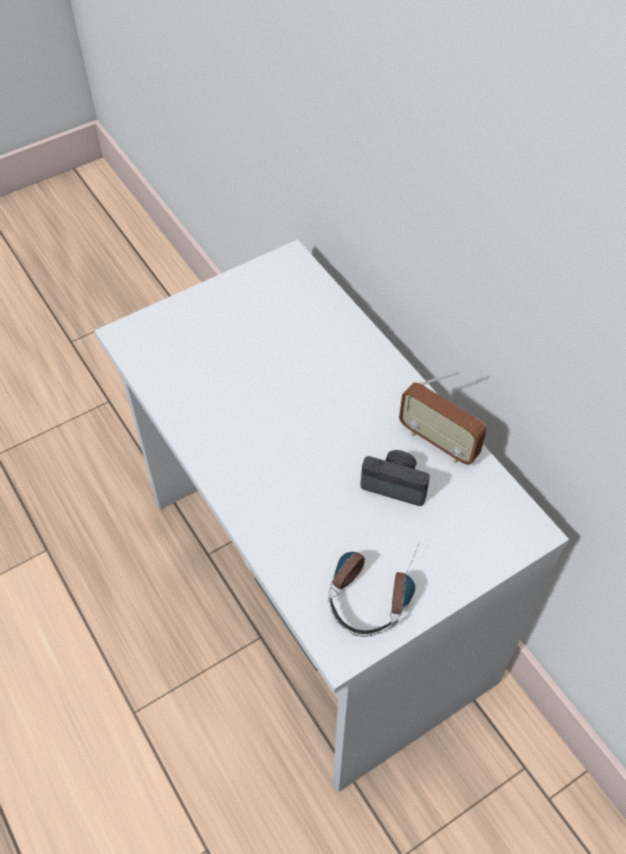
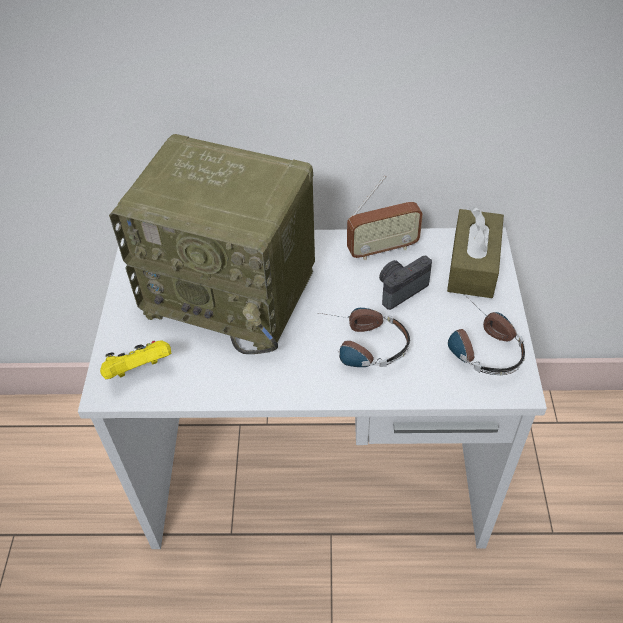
camera: 55 degrees left, 5 degrees down
(158, 343) = (139, 371): none -> yellow game controller
(290, 356) = (234, 291): none -> radio
(298, 486) = (360, 345): none -> headphones
(482, 533) = (473, 265): none -> brown tissue box

